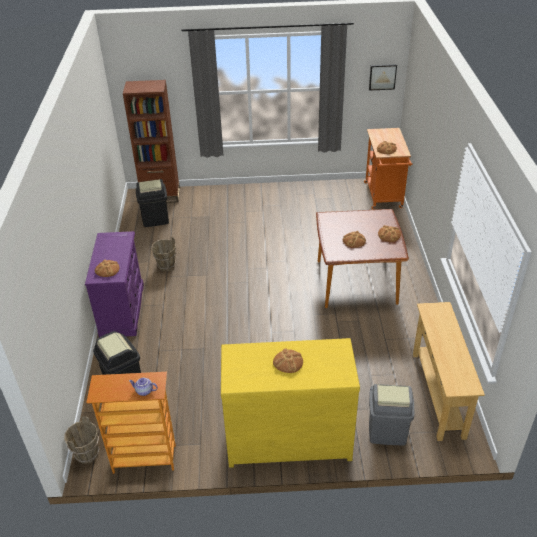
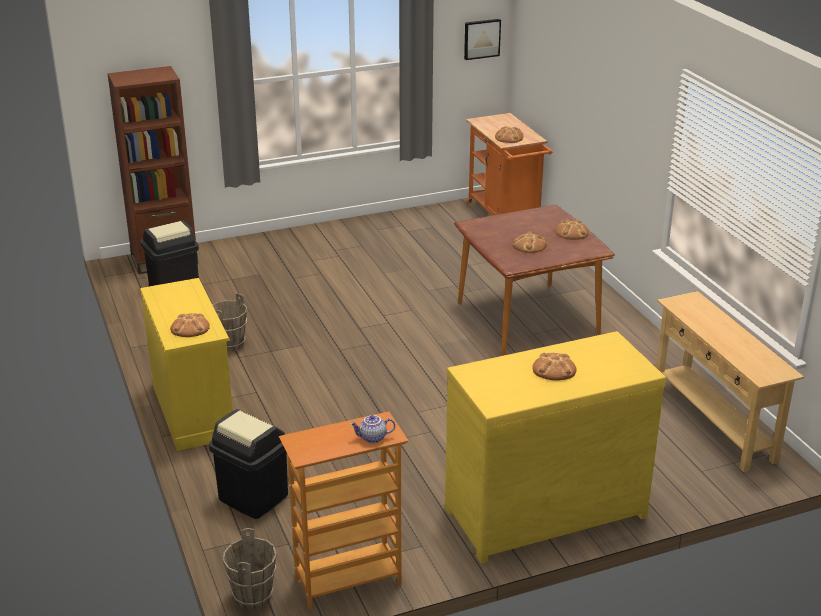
camera: 20 degrees left, 10 degrees down
(122, 310) = (194, 410): purple dresser -> yellow dresser
(387, 431) = (673, 476): grey trash can -> none

